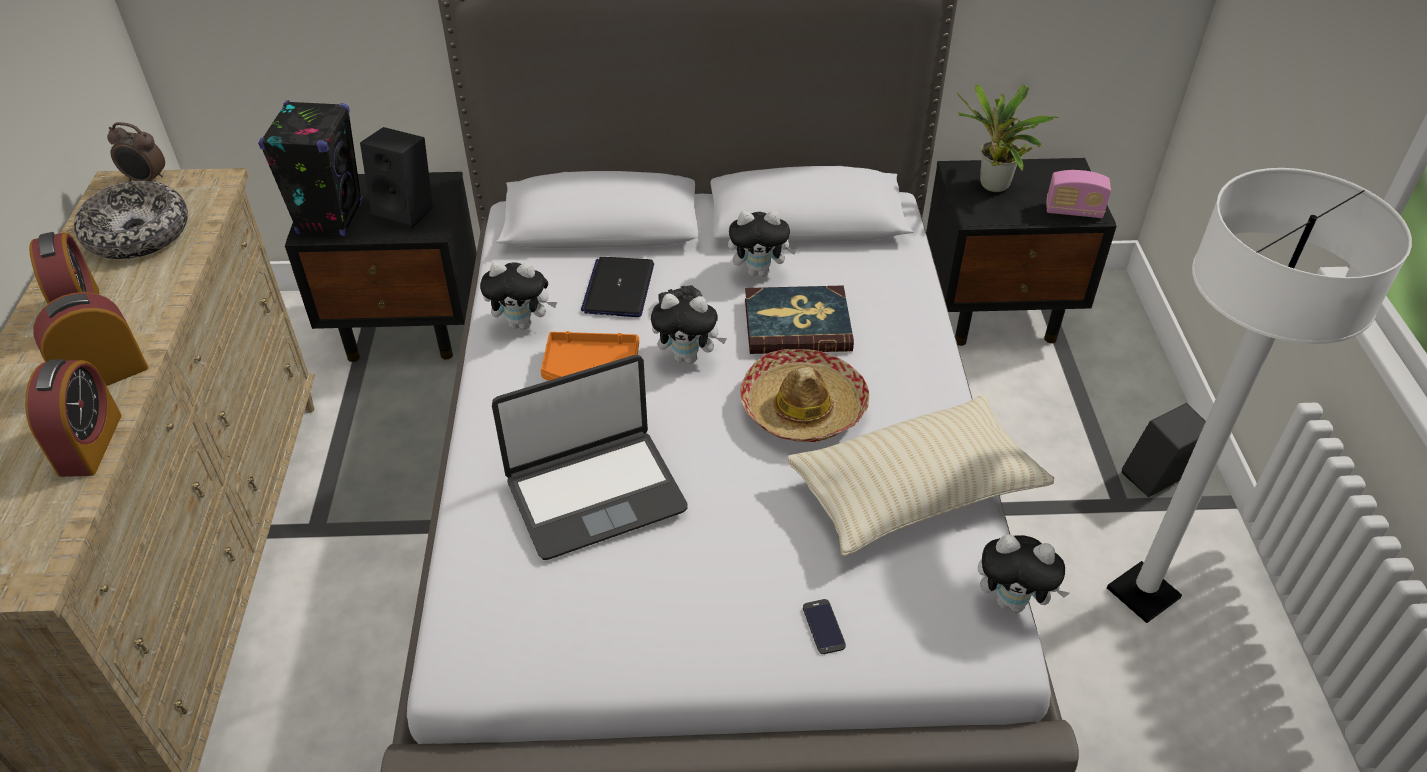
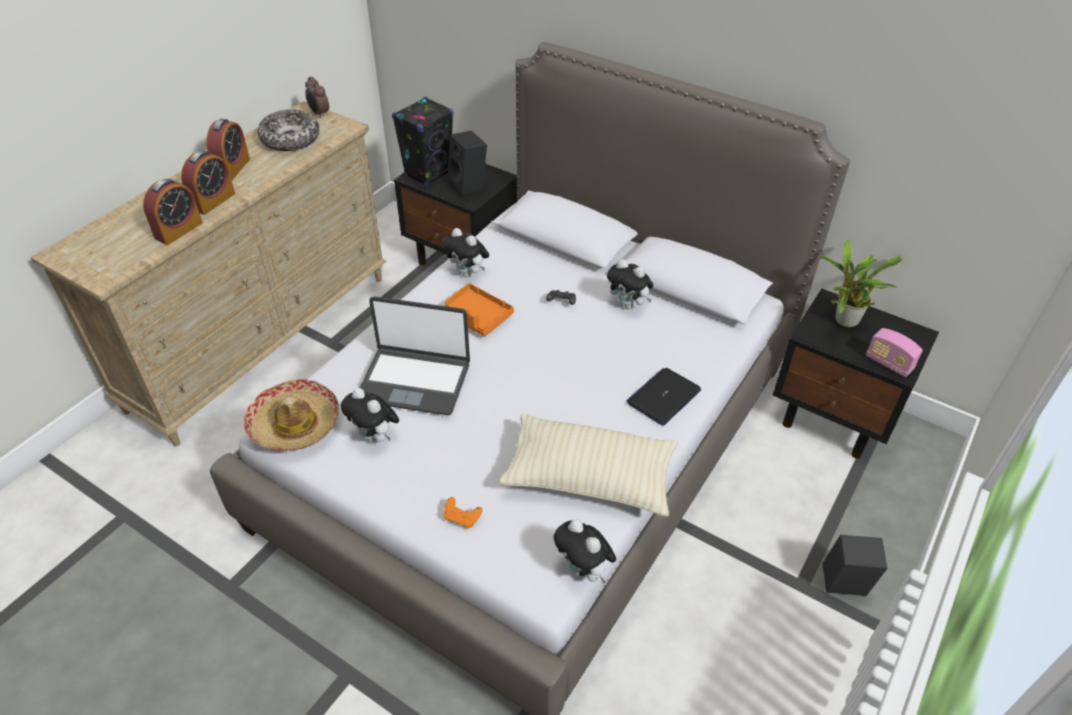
camera: 35 degrees right, 0 degrees up
(104, 375) = (213, 201): alarm clock -> alarm clock turned 120 degrees clockwise
(618, 288) = (537, 278): laptop -> laptop (663, 397)
(688, 357) = (537, 334): plush toy -> plush toy (375, 437)
(797, 324) = (619, 346): book -> none
(803, 407) = (573, 395): hat -> hat (295, 424)
(823, 626) = (462, 518): phone -> orange game controller
(1142, 594) = (760, 648): white floor lamp -> none

